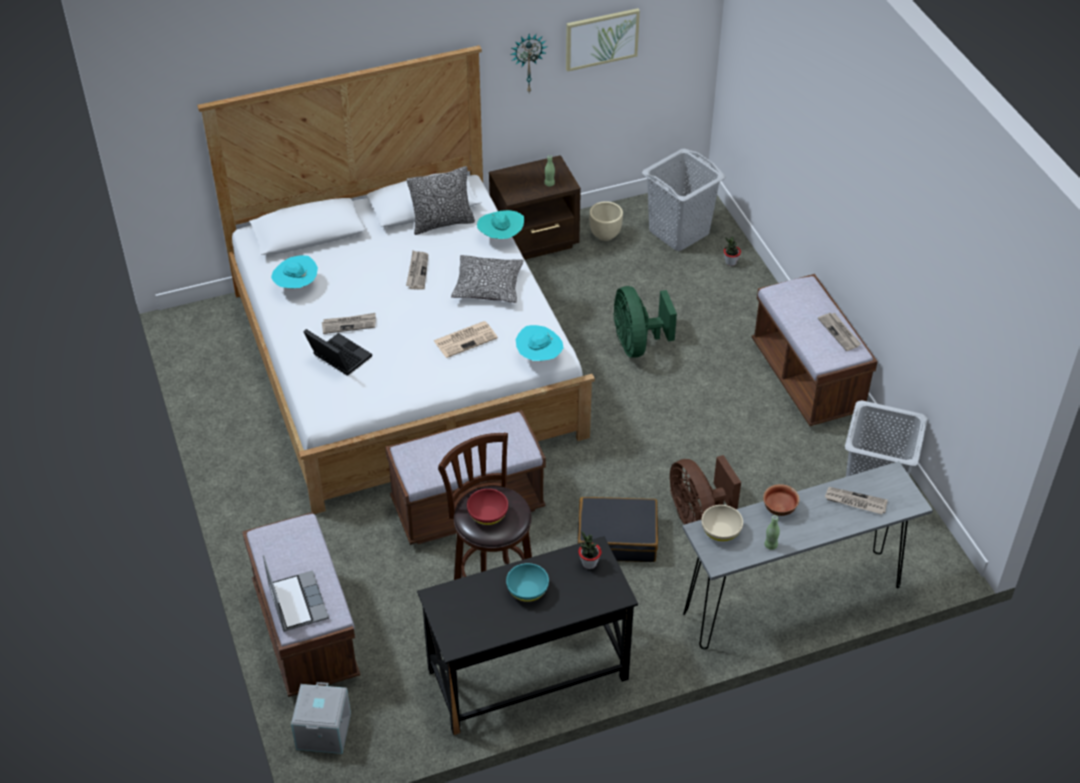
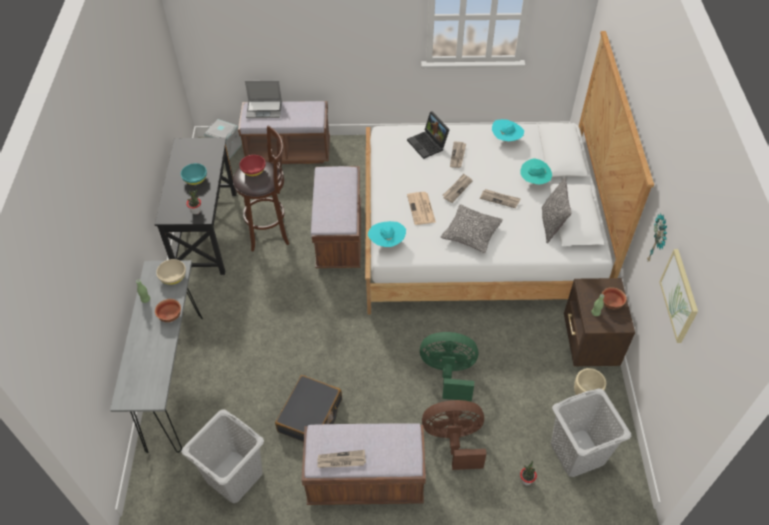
camera: 110 degrees right, 5 degrees up
(337, 357) = (428, 144): laptop -> laptop turned 90 degrees clockwise
(501, 238) = (524, 254): turquoise hat -> turquoise hat (534, 182)
(530, 174) = (611, 303): none -> bowl
(617, 537) = (276, 302): black suitcase -> black suitcase (310, 415)
(698, 517) = (269, 352): brown fan -> brown fan (454, 440)
(855, 502) = (147, 363): newspaper -> newspaper (457, 189)

